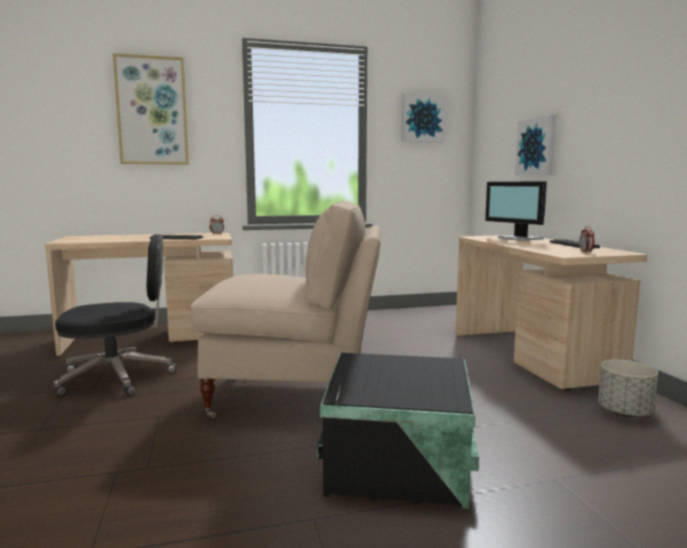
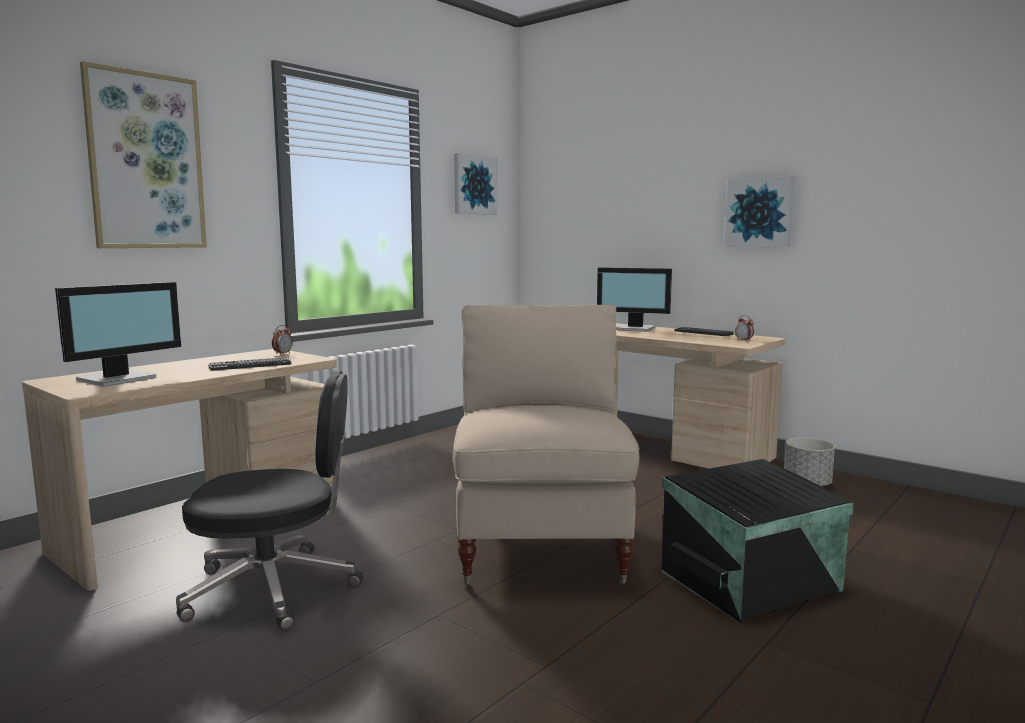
camera: 35 degrees left, 0 degrees up
(98, 238) = (119, 379): none -> monitor
(118, 377) = (275, 589): black office chair -> black office chair turned 45 degrees clockwise
(296, 395) = (541, 545): beige chair -> beige chair turned 60 degrees counterclockwise
(536, 147) = (630, 228): picture -> picture (760, 212)

